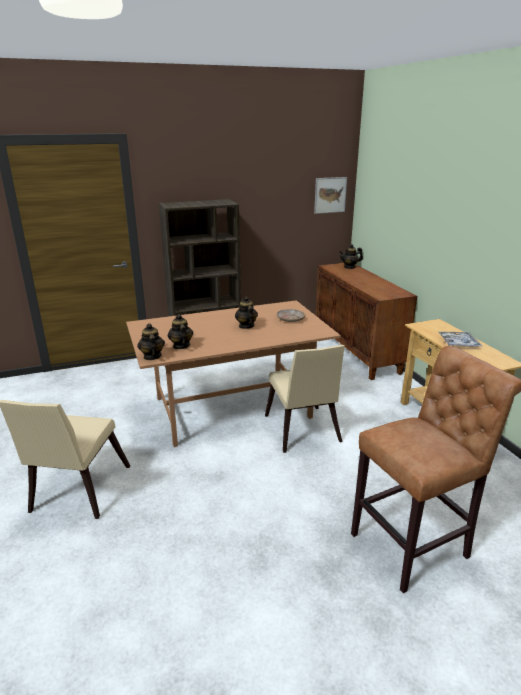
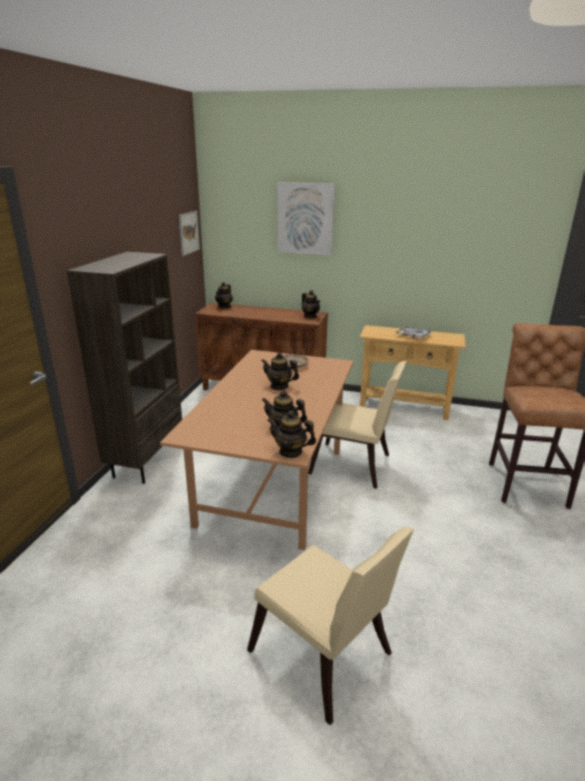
camera: 55 degrees left, 0 degrees up
(392, 293) = (310, 316): none -> teapot
(415, 194) = (305, 219): none -> picture

